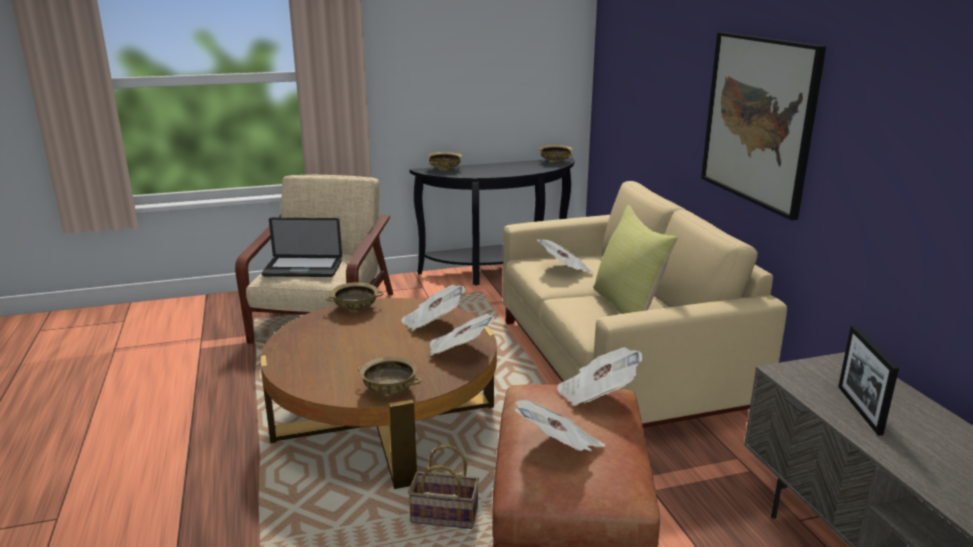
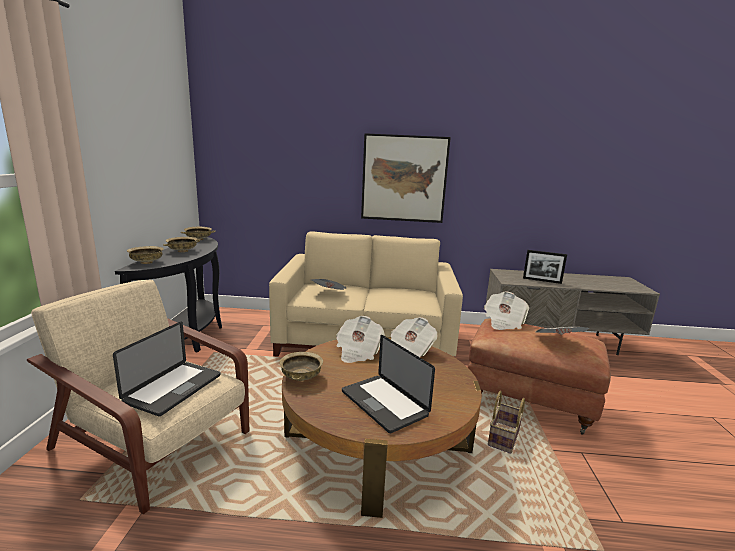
camera: 70 degrees left, 5 degrees down
(327, 354) = (384, 403): none -> laptop
(389, 389) = (457, 386): beige bowl -> beige bowl (182, 251)
(628, 308) = (397, 294): yellow pillow -> none

